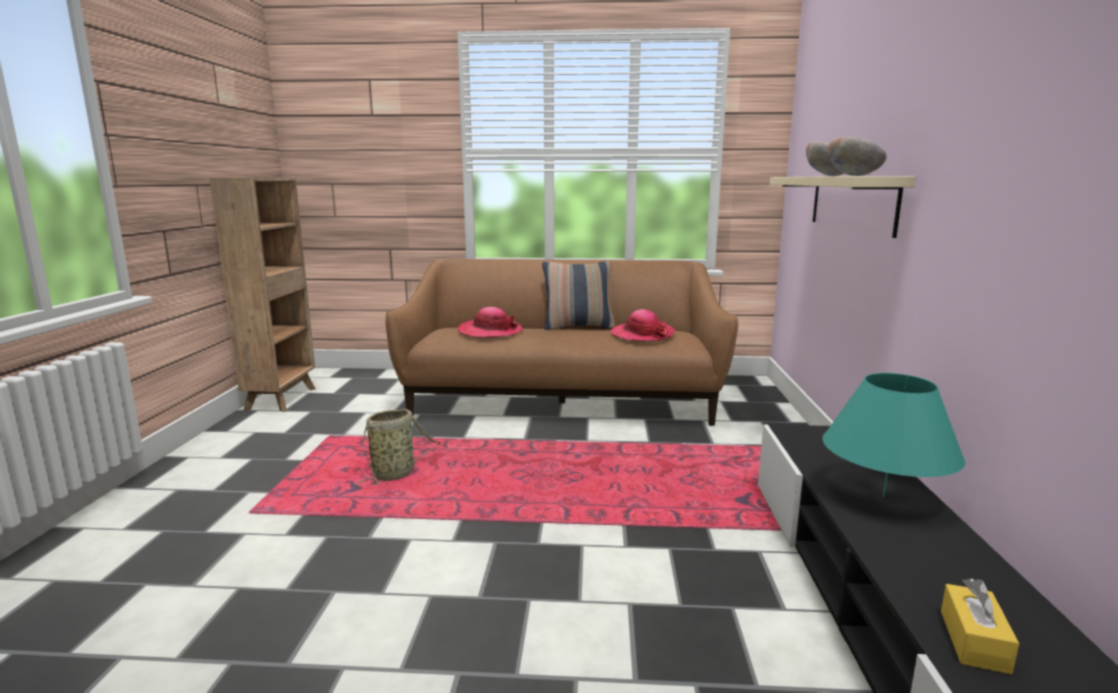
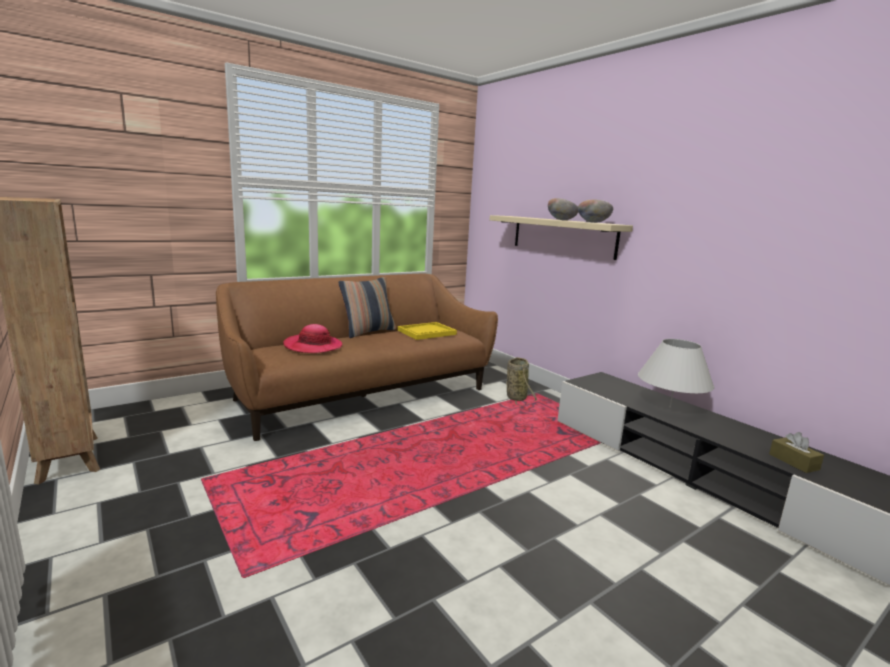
camera: 40 degrees left, 0 degrees up
(396, 473) = (325, 490): basket -> basket (516, 397)
(642, 335) = (427, 332): hat -> yellow tray
(883, 496) = (669, 407): turquoise table lamp -> white table lamp
(974, 641) = (793, 462): yellow tissue box -> brown tissue box

